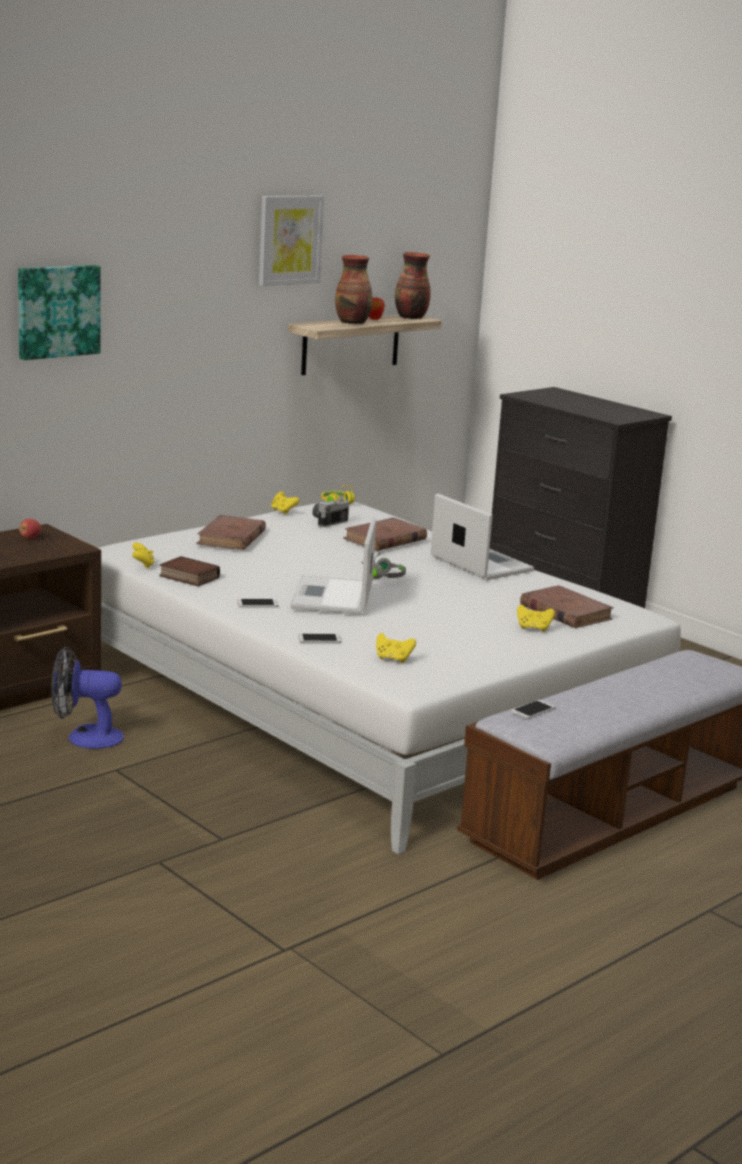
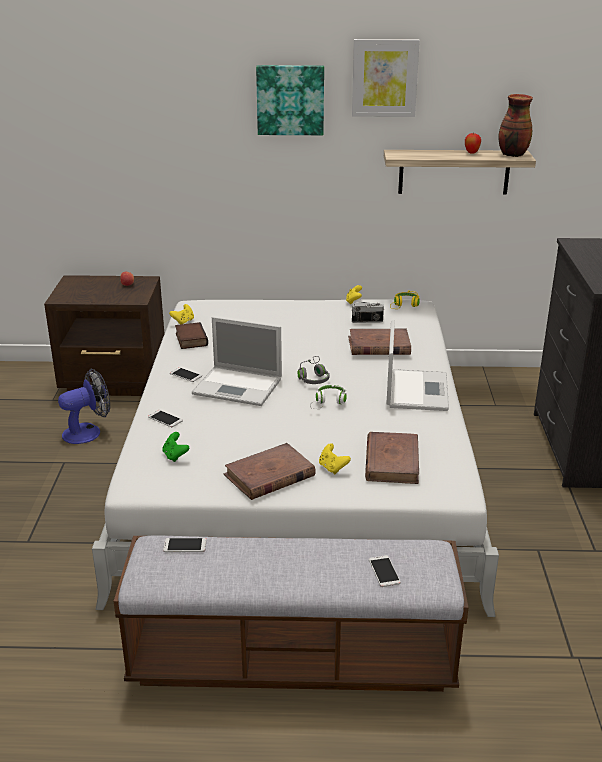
camera: 45 degrees right, 10 degrees up
(57, 311) = (163, 124): picture -> picture (290, 100)
(85, 737) = (88, 432): fan -> fan turned 105 degrees clockwise
(231, 538) = (277, 315): brown book -> brown book (269, 475)
(332, 597) = (239, 386): laptop -> laptop turned 120 degrees counterclockwise
(353, 322) = (442, 154): vase -> none
(393, 659) = (175, 456): yellow game controller -> green game controller
(433, 588) = (328, 402): none -> white headphones
(693, 675) = (384, 571): none -> phone

